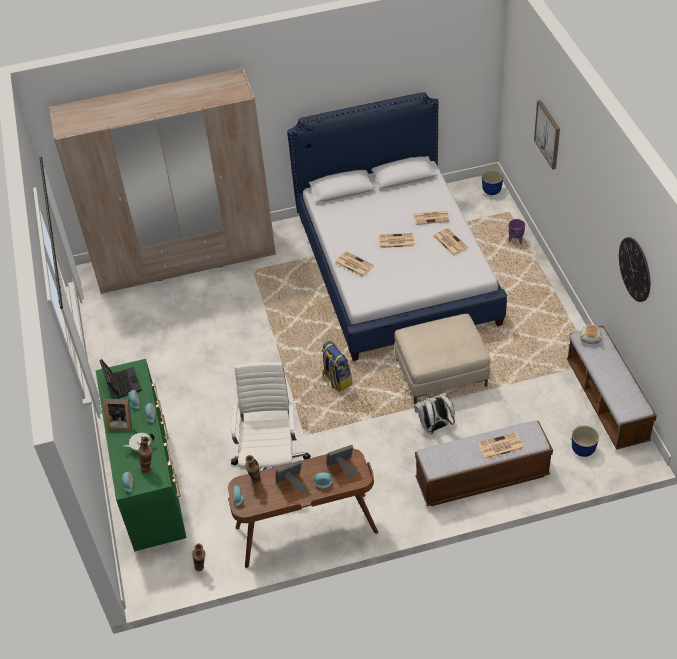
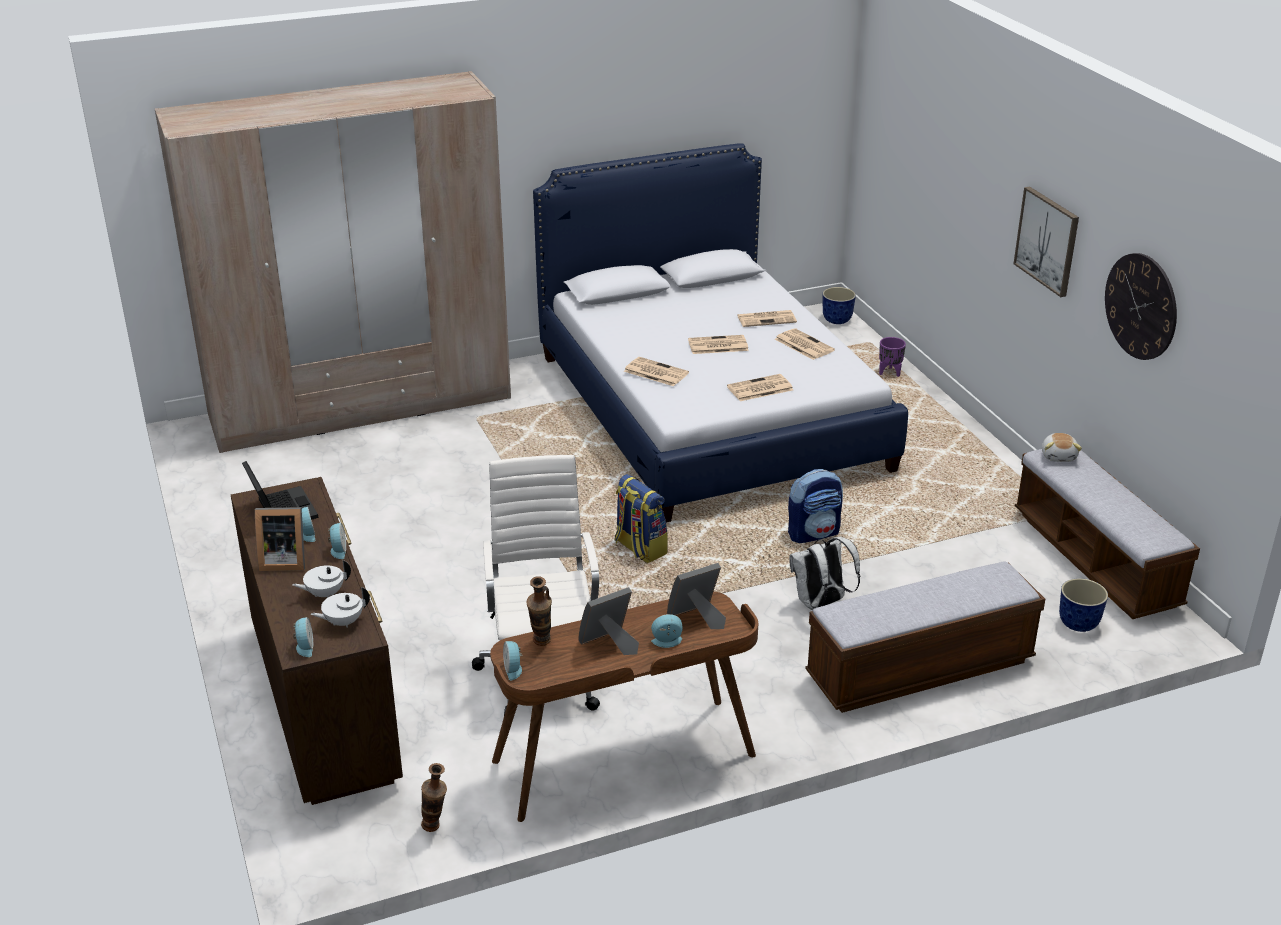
camera: 10 degrees left, 15 degrees down
(149, 468) = (343, 622): vase -> white teapot
(150, 482) = (324, 702): green dresser -> brown dresser
(441, 373) = (814, 533): beige ottoman -> backpack
(500, 446) = (956, 596): newspaper -> newspaper (759, 389)
(548, 134) = (947, 174): picture -> picture (1047, 241)

